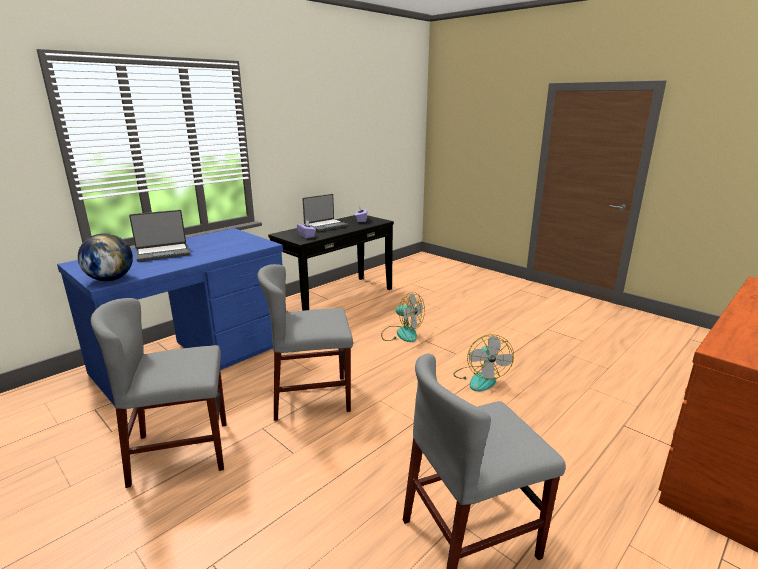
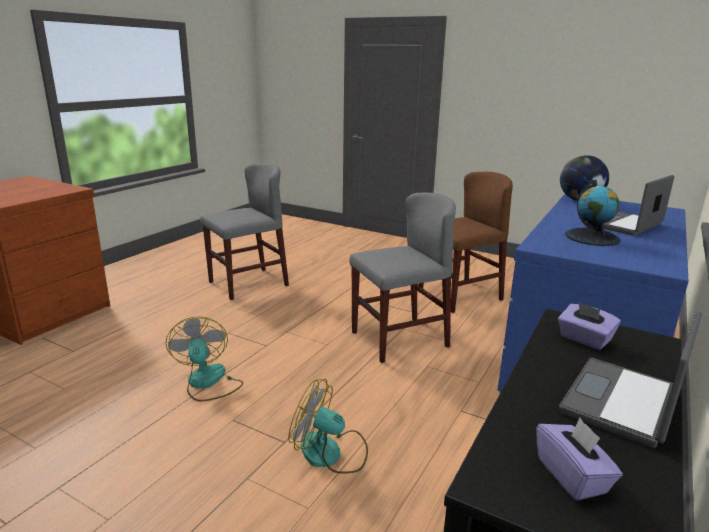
camera: 165 degrees right, 0 degrees up
(181, 452) = (459, 295): grey chair -> brown chair
(216, 247) = (592, 237): none -> globe

